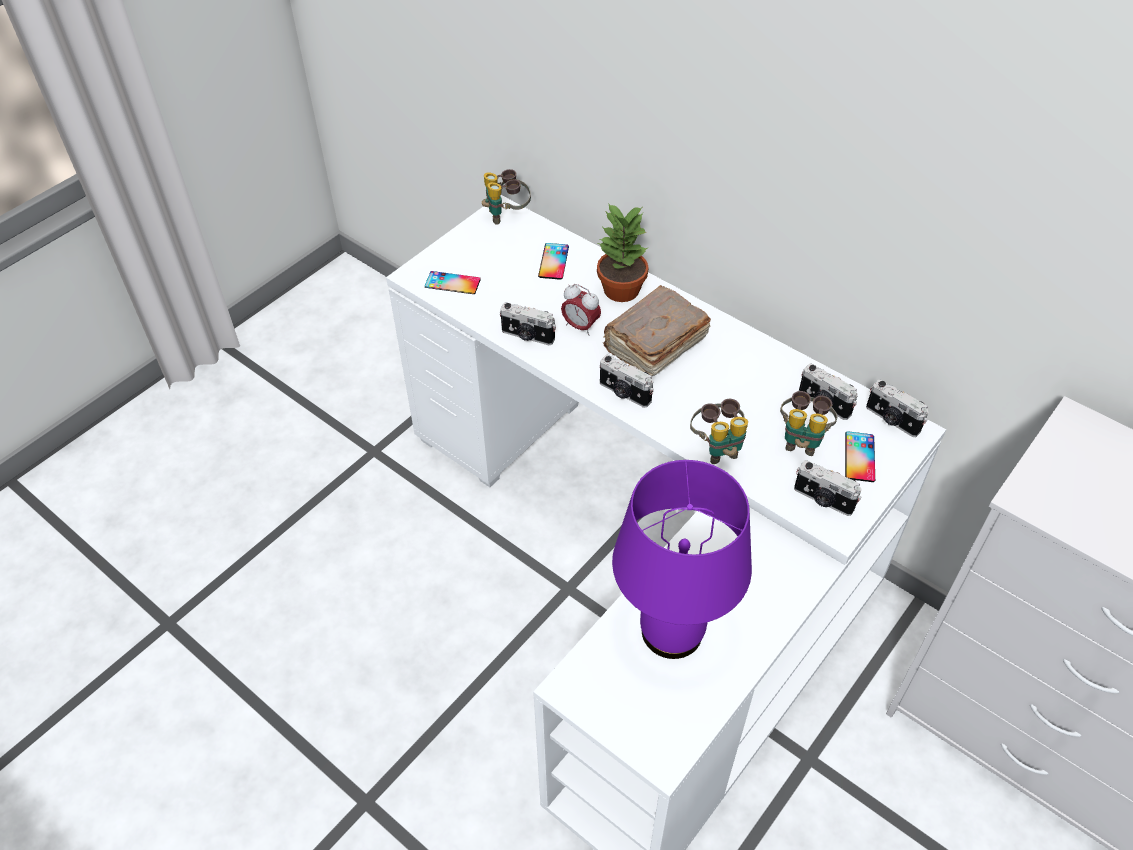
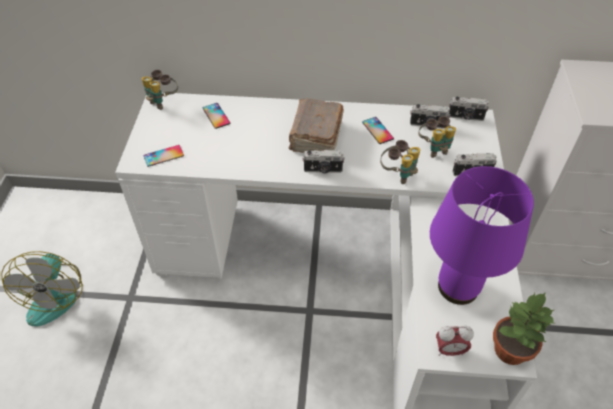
camera: 35 degrees left, 0 degrees up
(299, 402) = (55, 294): none -> fan
(527, 336) = (238, 165): camera -> none
(580, 326) = (265, 145): alarm clock -> alarm clock (449, 350)
(620, 289) = (269, 114): potted plant -> potted plant (509, 350)
(859, 457) = (468, 143): phone -> phone (377, 130)

